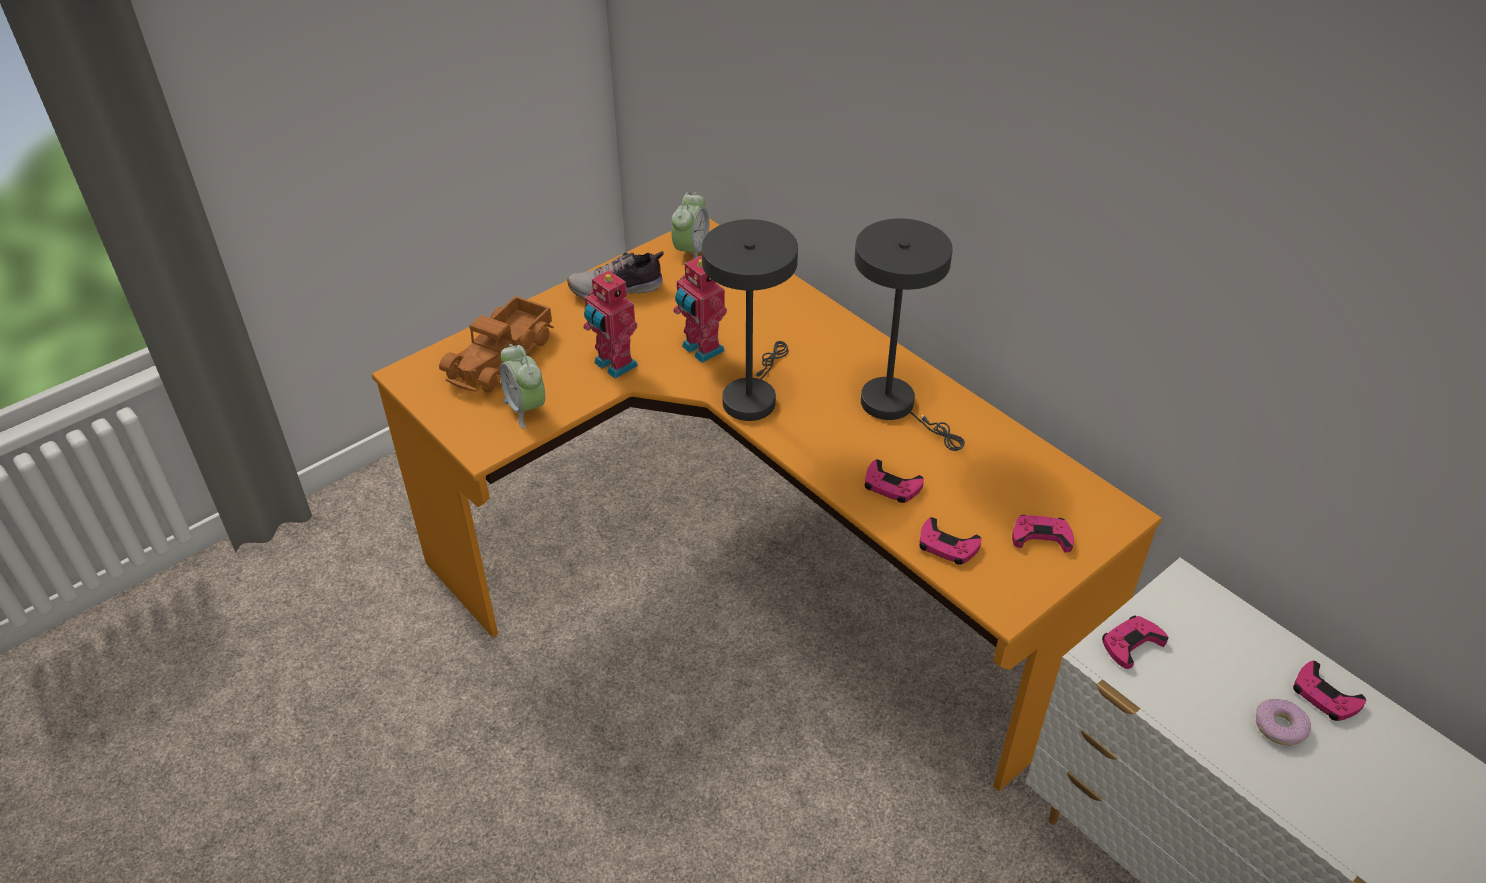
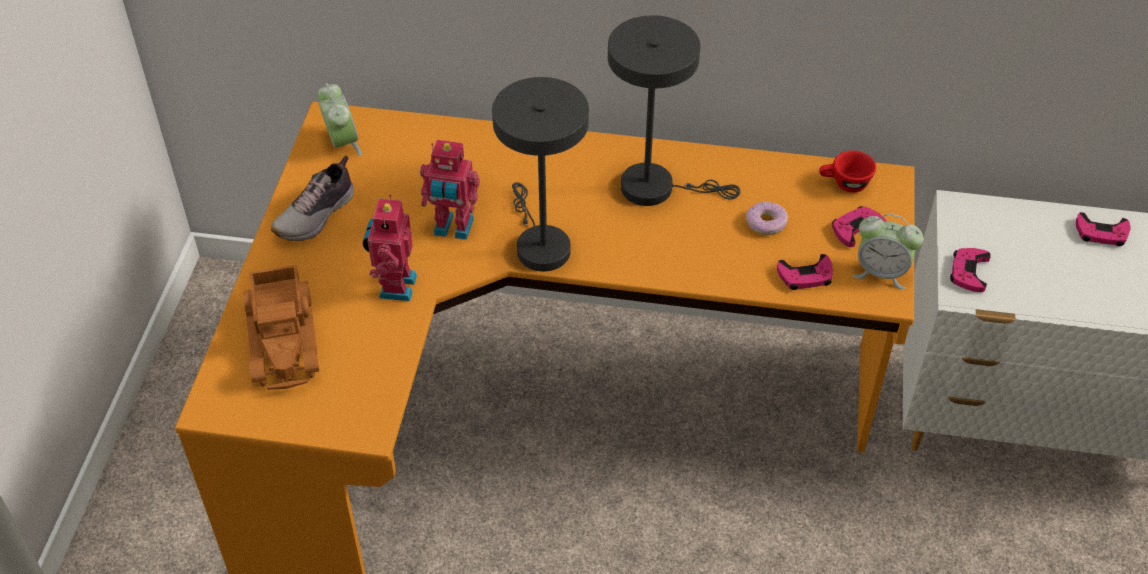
camera: 40 degrees left, 5 degrees up
(526, 408) = (363, 370): alarm clock -> alarm clock (881, 272)
(613, 365) = (394, 286): toy robot -> toy robot turned 90 degrees clockwise
(891, 486) = (721, 254): pink game controller -> none
(1072, 494) = (844, 184): none -> red cup
(1279, 727) = (1098, 271): donut -> donut (766, 223)

